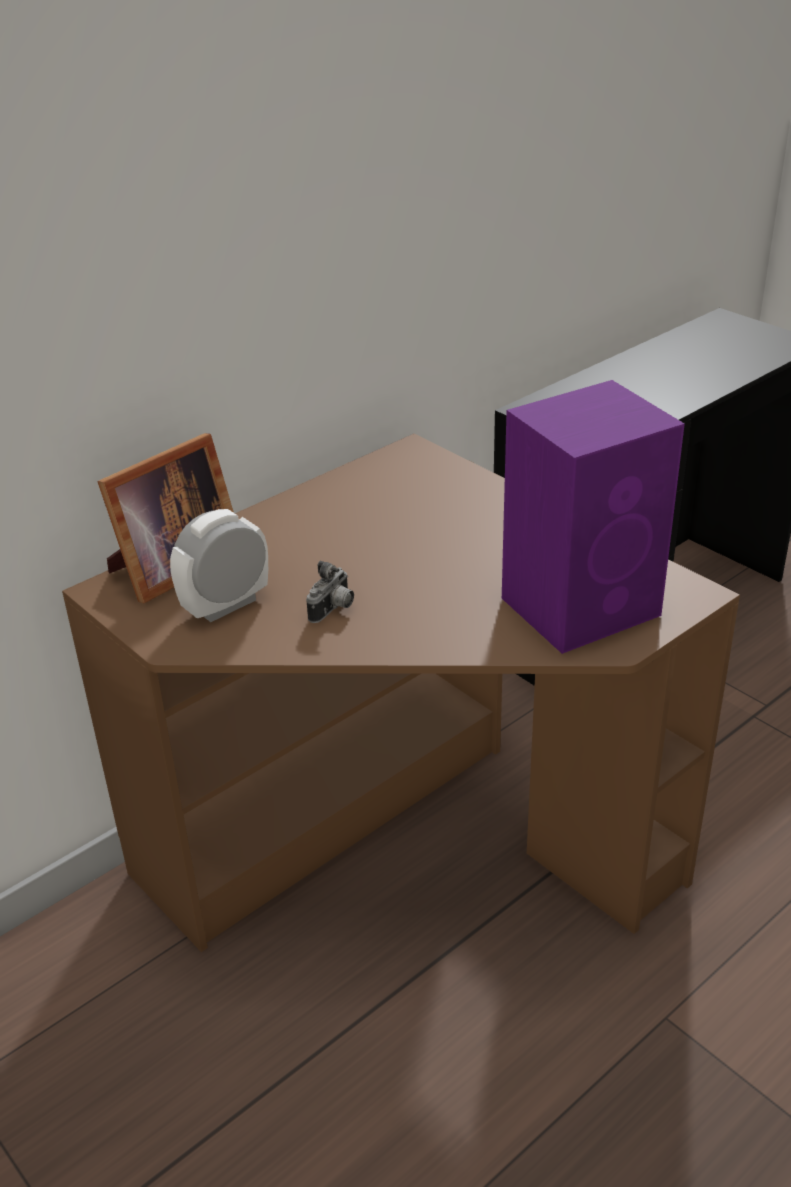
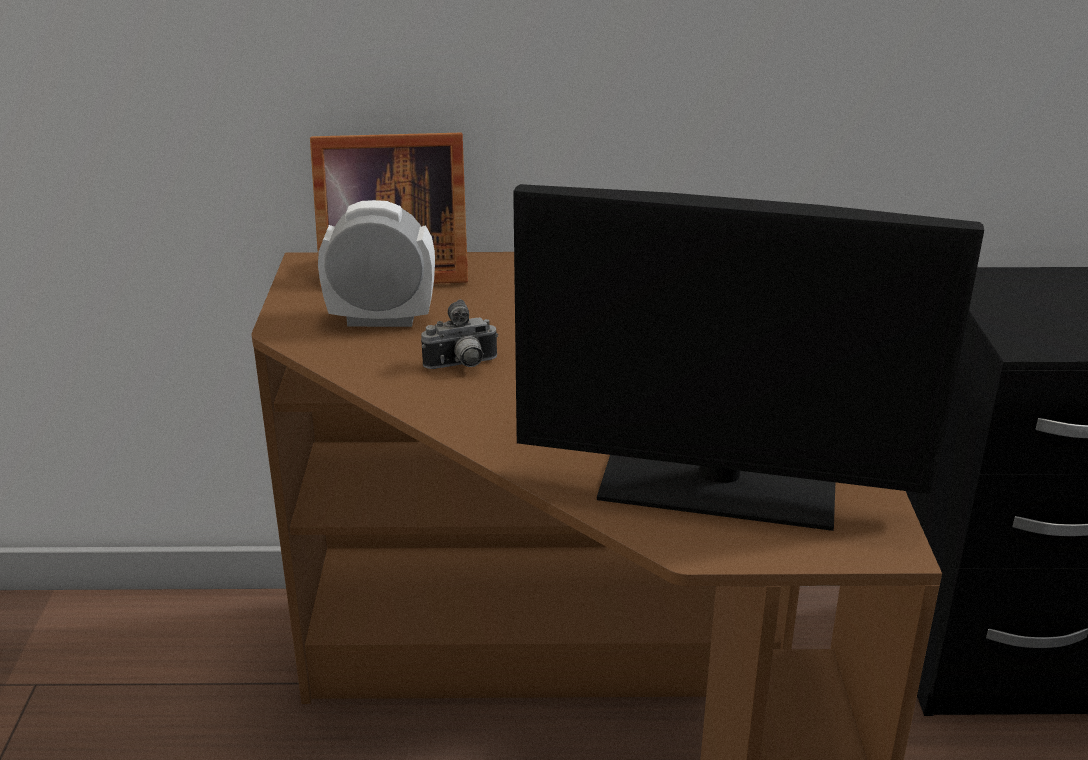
camera: 40 degrees right, 5 degrees down
(583, 605) = (718, 485): purple speaker -> monitor

